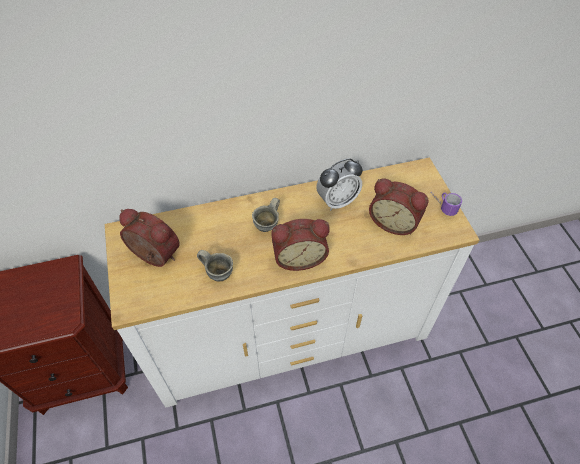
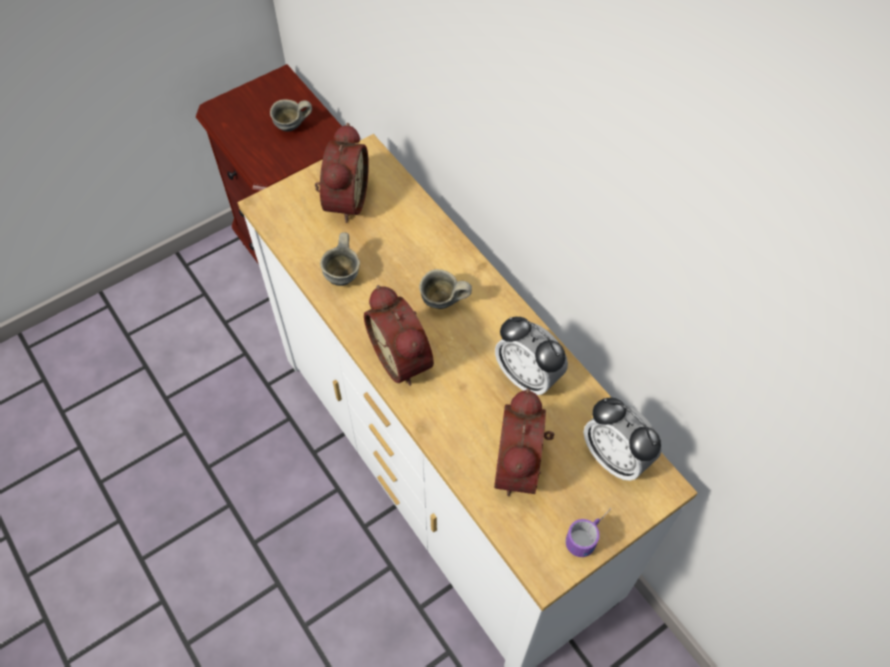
camera: 70 degrees right, 5 degrees up
(36, 291) = (292, 128): none -> grey mug
(401, 181) = (615, 457): none -> alarm clock

